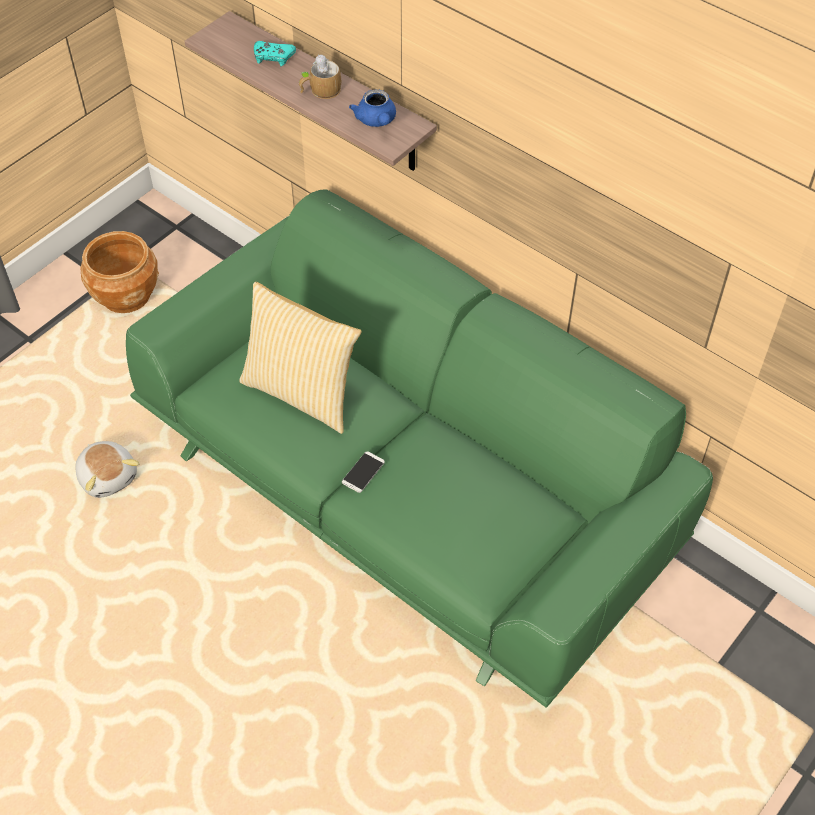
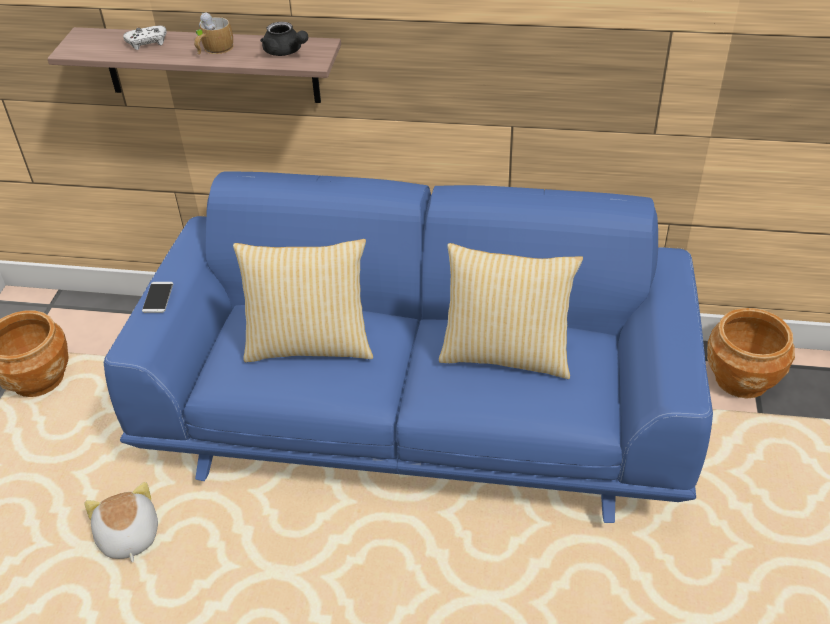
camera: 30 degrees left, 10 degrees down
(108, 476) = (128, 537): plush toy -> plush toy turned 135 degrees counterclockwise
(273, 57) = (147, 42): turquoise game controller -> white game controller
(363, 472) = (414, 381): phone -> phone (158, 297)
(376, 121) = (285, 52): blue teapot -> black teapot
(409, 491) = (421, 411): green sofa -> blue sofa
(456, 489) = (506, 354): none -> pillow
(733, 620) = (742, 378): none -> brown planter

